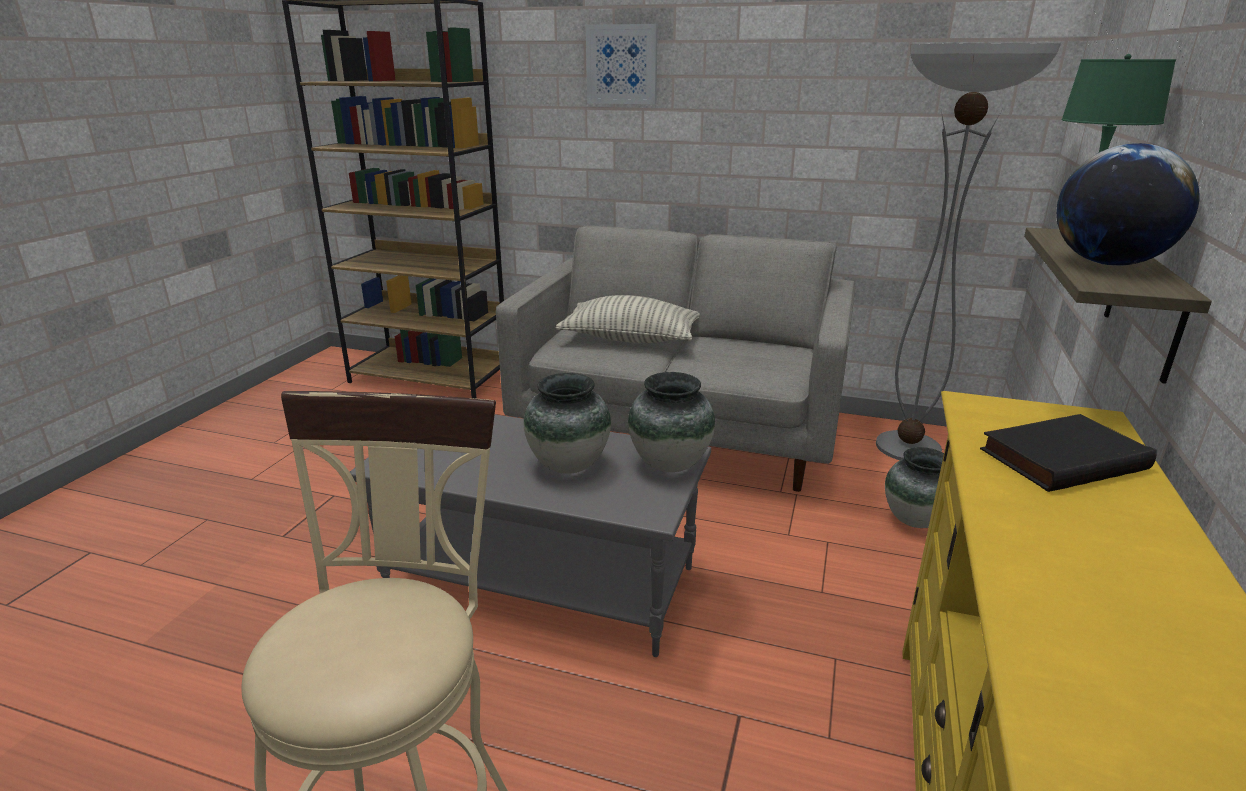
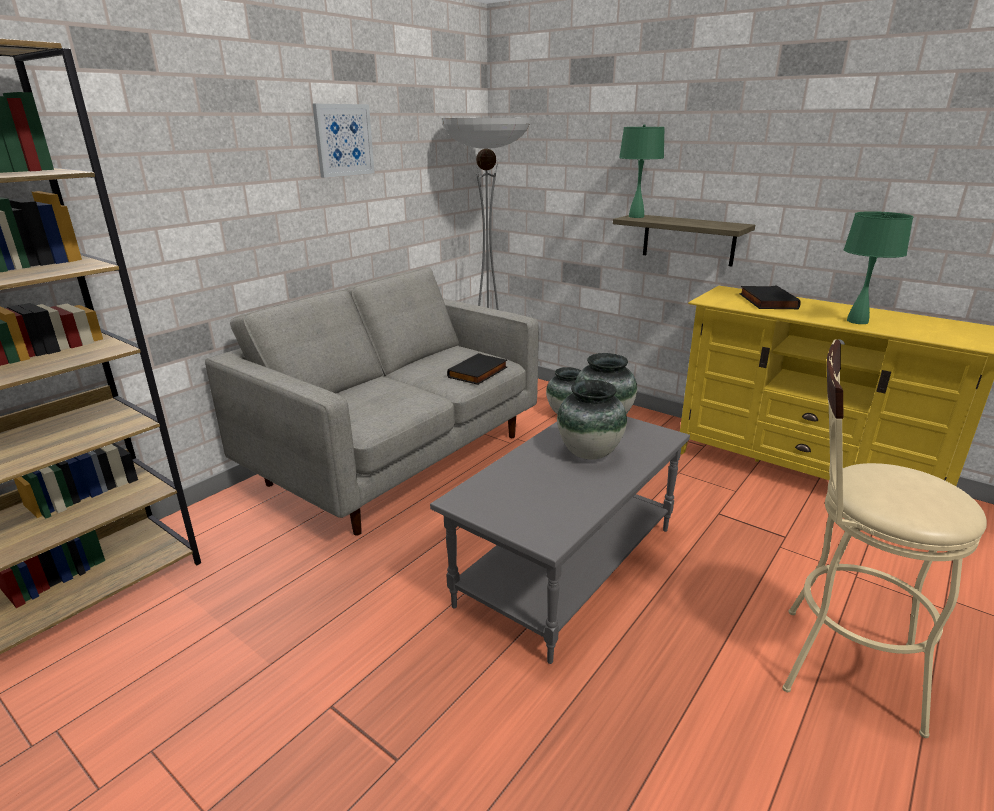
camera: 70 degrees left, 0 degrees up
(622, 64) = (217, 138): picture -> picture (343, 140)
(630, 339) = (372, 393): pillow -> none
(735, 372) = (479, 373): none -> black book
(1049, 566) = (858, 321): none -> green table lamp
(1108, 263) = (695, 222): globe -> none

